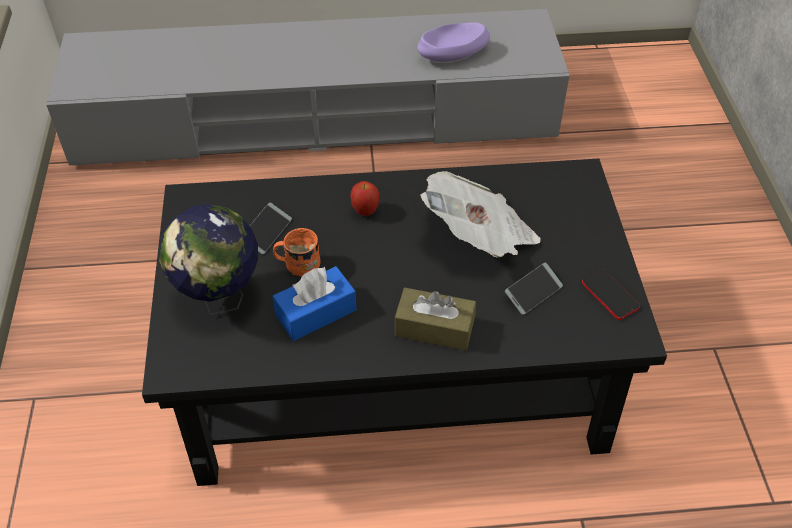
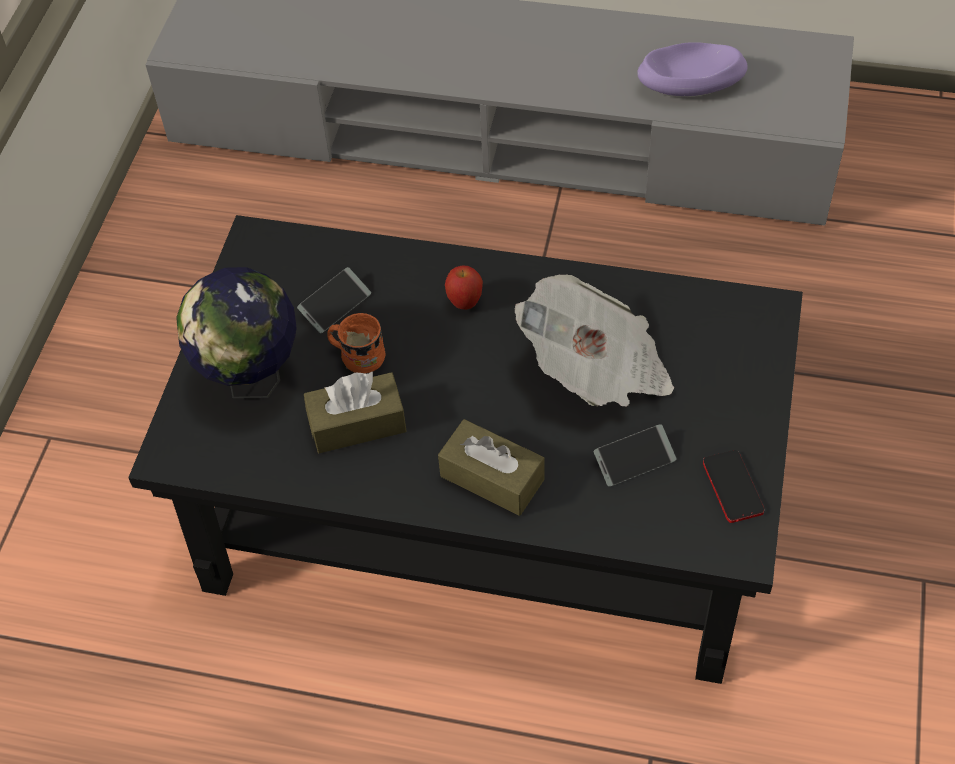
camera: 20 degrees right, 5 degrees up
(316, 312) = (357, 424): blue tissue box -> brown tissue box

